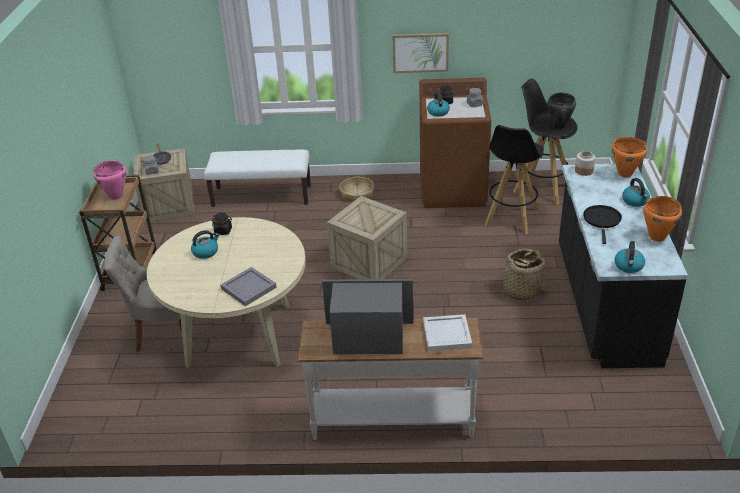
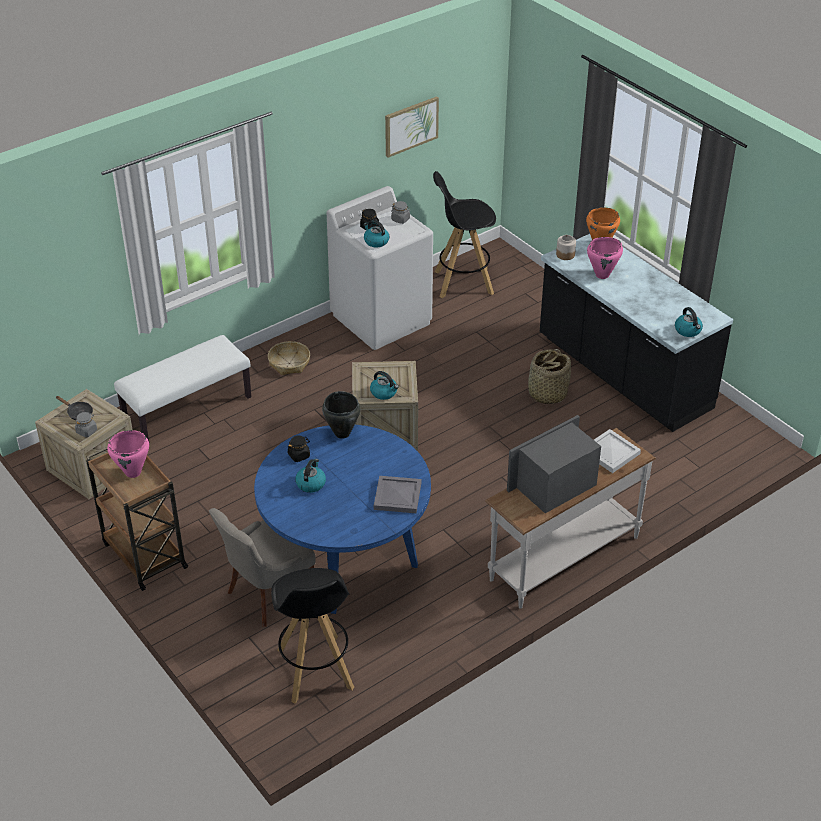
camera: 40 degrees left, 5 degrees up
(239, 335) = (346, 558): beige dining table -> blue dining table
(420, 52) = (323, 180): picture -> picture (411, 126)
(453, 190) = (382, 319): brown washing machine -> white washing machine
(511, 217) = (465, 325): black stool -> black stool (315, 670)
(559, 126) = (477, 213): black cooking pot -> black cooking pot (342, 433)
(599, 196) = (602, 275): none -> pink cooking pot
(602, 221) = (628, 298): black frying pan -> none
(635, 201) = (634, 268): kettle -> kettle (384, 393)
(656, 237) = (682, 295): orange cooking pot -> none

